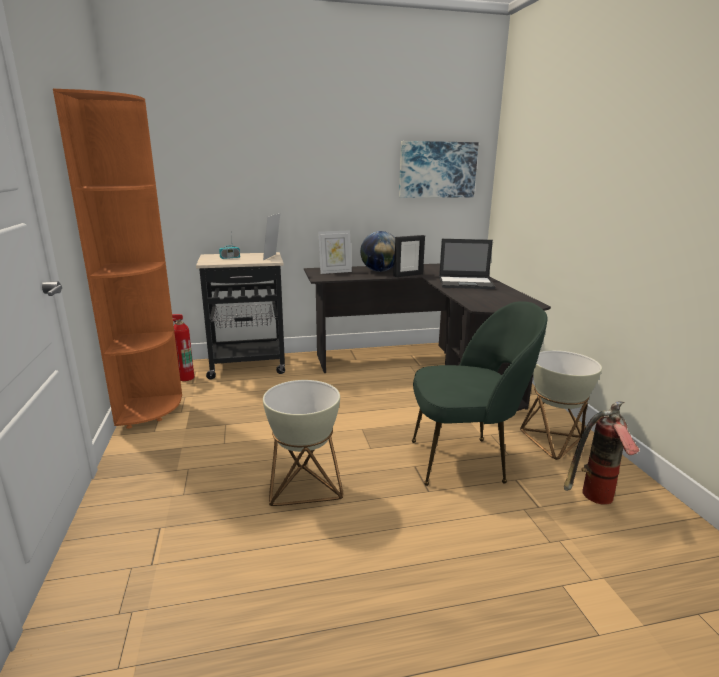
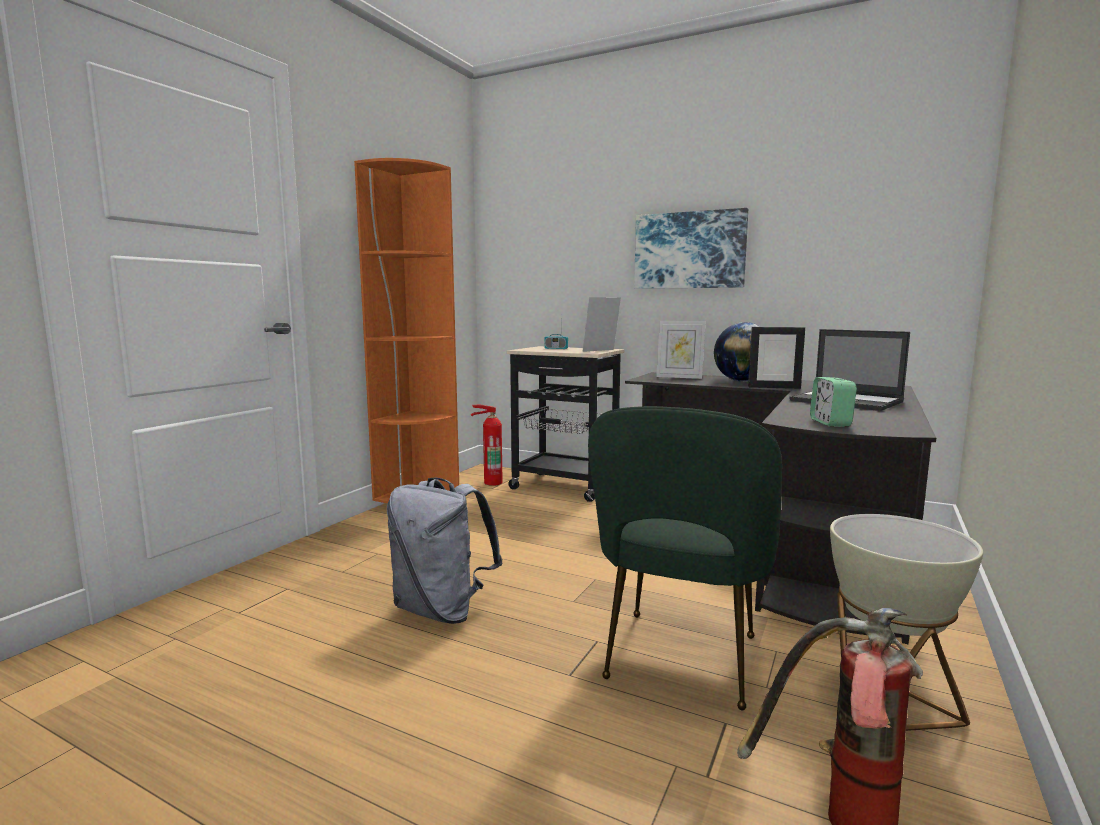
camera: 40 degrees right, 10 degrees down
(305, 488) = (442, 610): planter -> grey backpack
(437, 169) = (868, 234): picture -> picture (689, 250)
(465, 461) = (678, 665): green chair -> green chair turned 75 degrees clockwise
(497, 304) = (830, 423): none -> alarm clock

